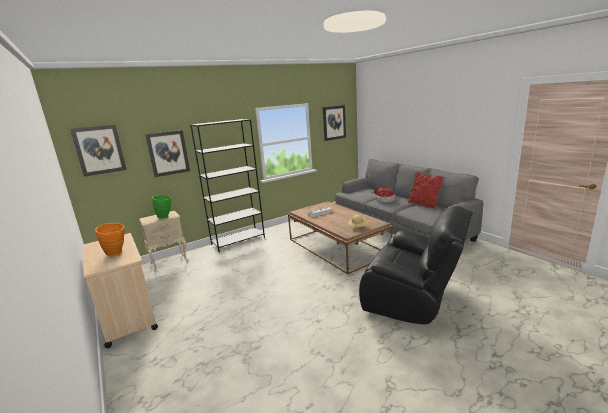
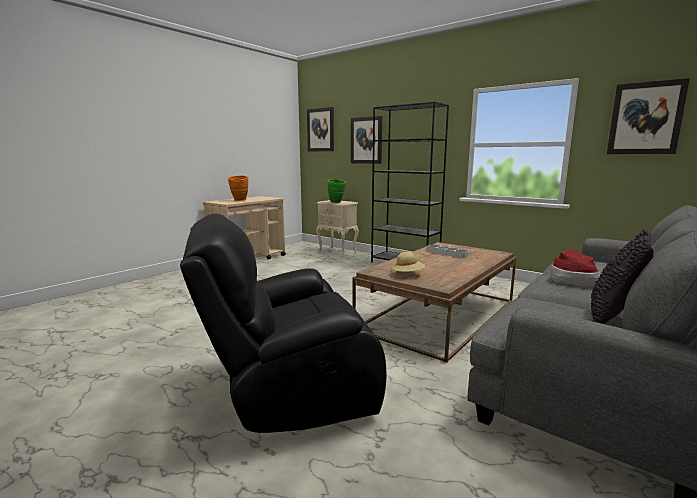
camera: 70 degrees right, 5 degrees down
(413, 301) = (285, 389): black armchair -> black armchair turned 60 degrees clockwise
(424, 204) = (613, 317): red pillow -> black pillow

